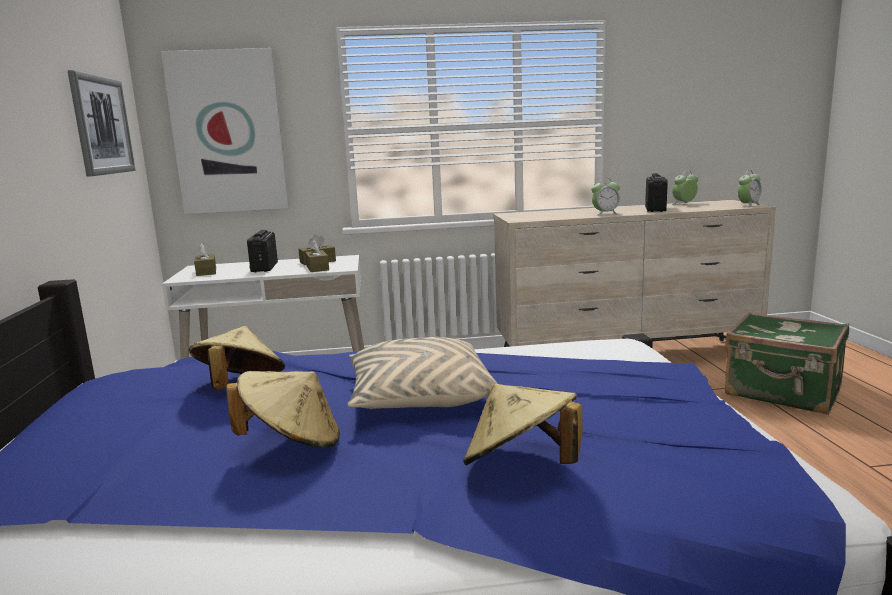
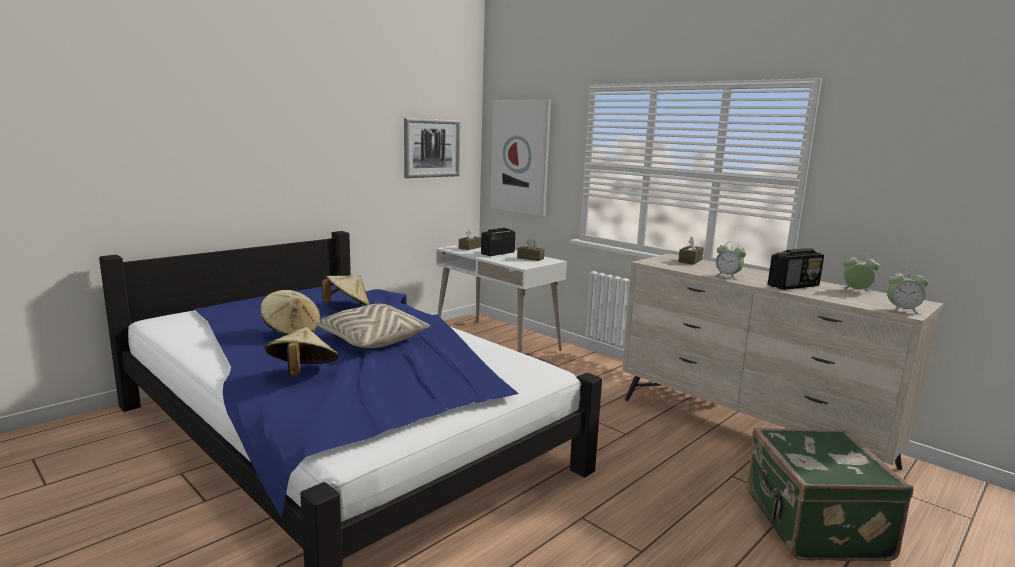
camera: 50 degrees right, 0 degrees up
(317, 268) = (514, 262): brown tissue box -> brown tissue box (690, 261)

